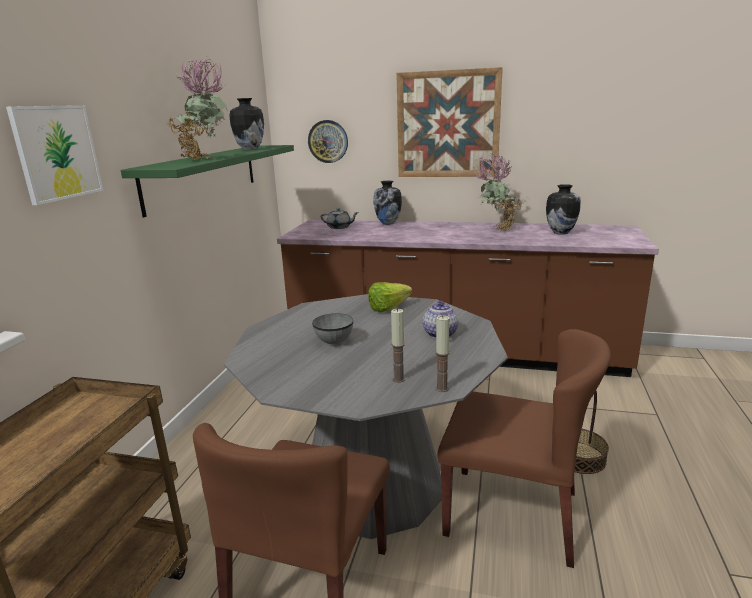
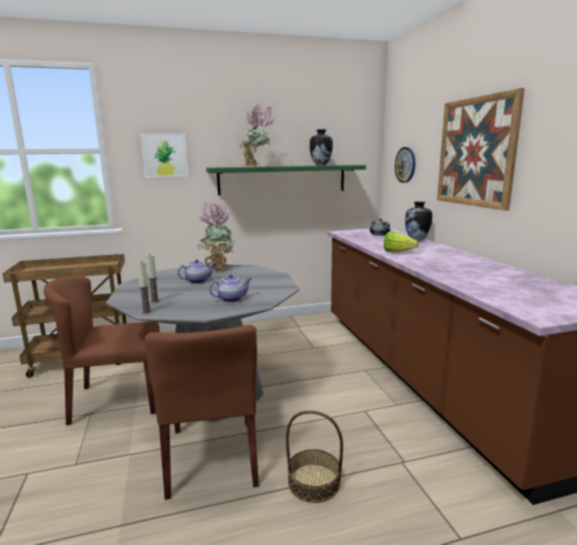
camera: 60 degrees right, 5 degrees down
(334, 342) = (198, 281): grey bowl -> teapot
(392, 308) = (266, 282): lettuce -> lettuce (400, 252)
(496, 229) = (468, 264): potted plant -> potted plant (217, 268)
(560, 232) = (511, 283): vase -> none

